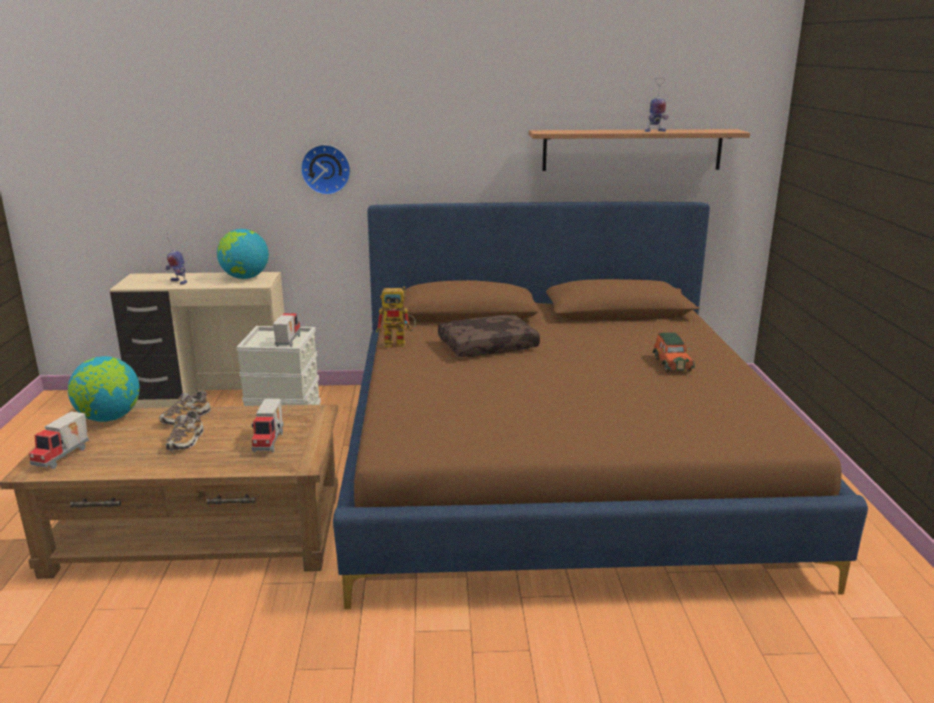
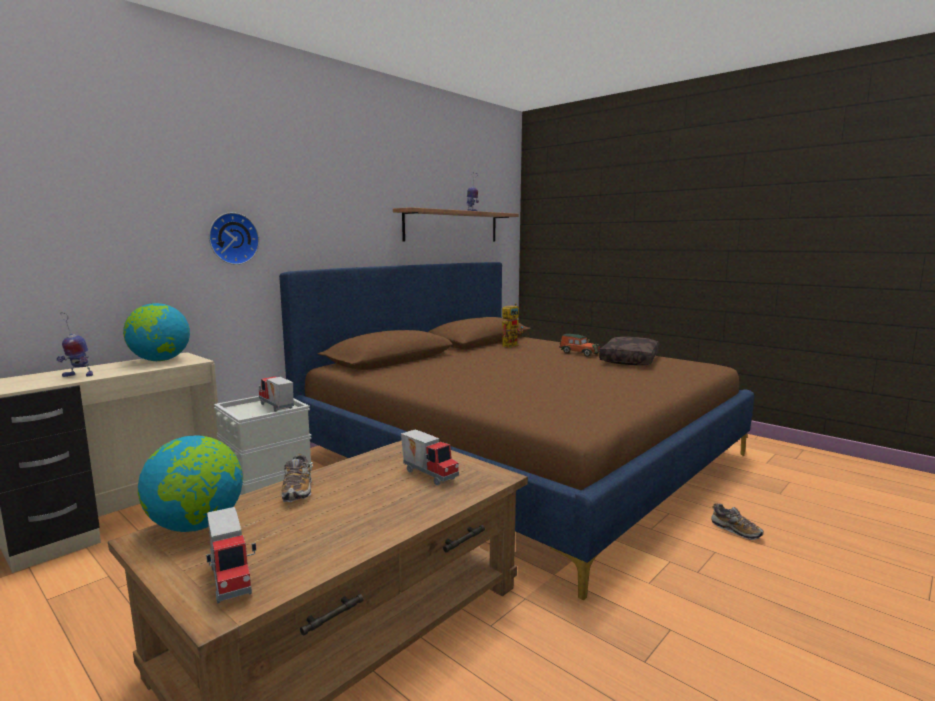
camera: 45 degrees left, 10 degrees down
(186, 441) = (350, 505): shoe -> shoe (736, 530)
(399, 343) = (394, 381): toy robot -> toy robot (511, 345)
(488, 346) = (459, 369): brown pillow -> brown pillow (628, 359)

